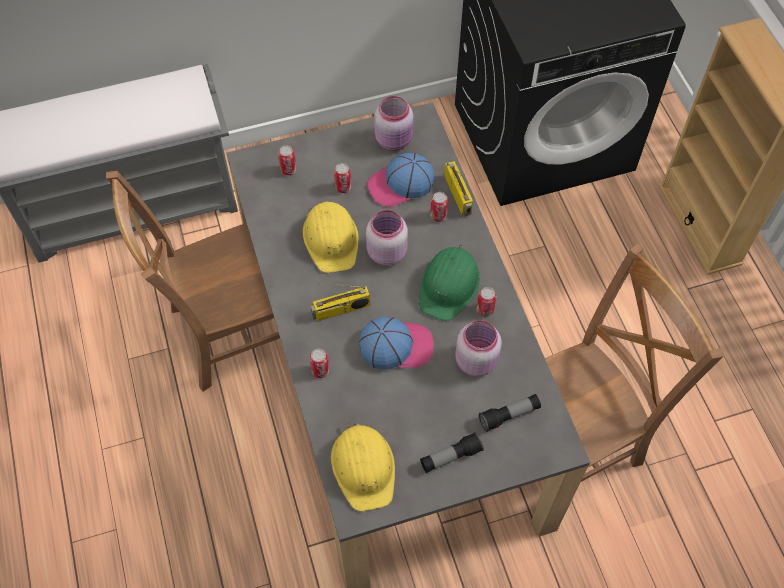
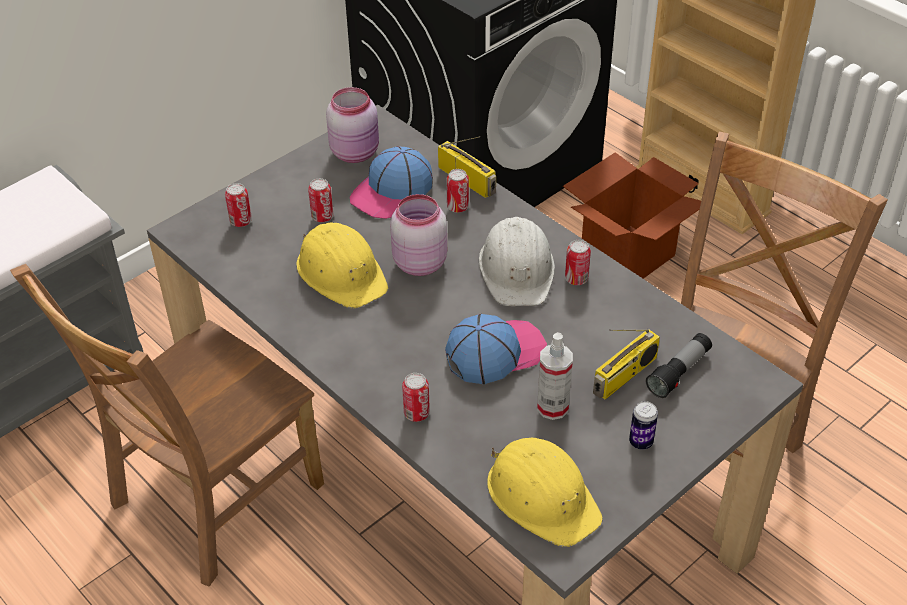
camera: 25 degrees left, 15 degrees down
(341, 310) = (401, 340): radio -> radio (625, 376)
(409, 404) = (552, 407): none -> spray bottle
(449, 285) = (517, 269): green hard hat -> white hard hat
(450, 457) = (641, 442): flashlight -> can
(476, 360) = (601, 331): pink jar -> none
(607, 260) = (627, 258): none -> cardboard box

